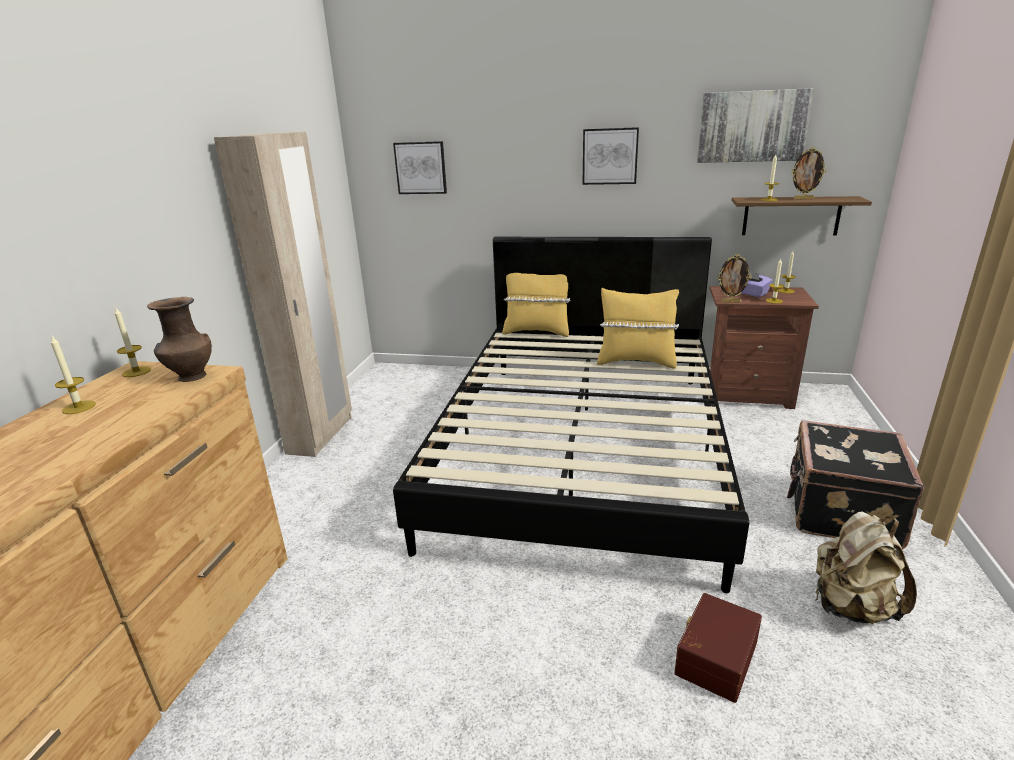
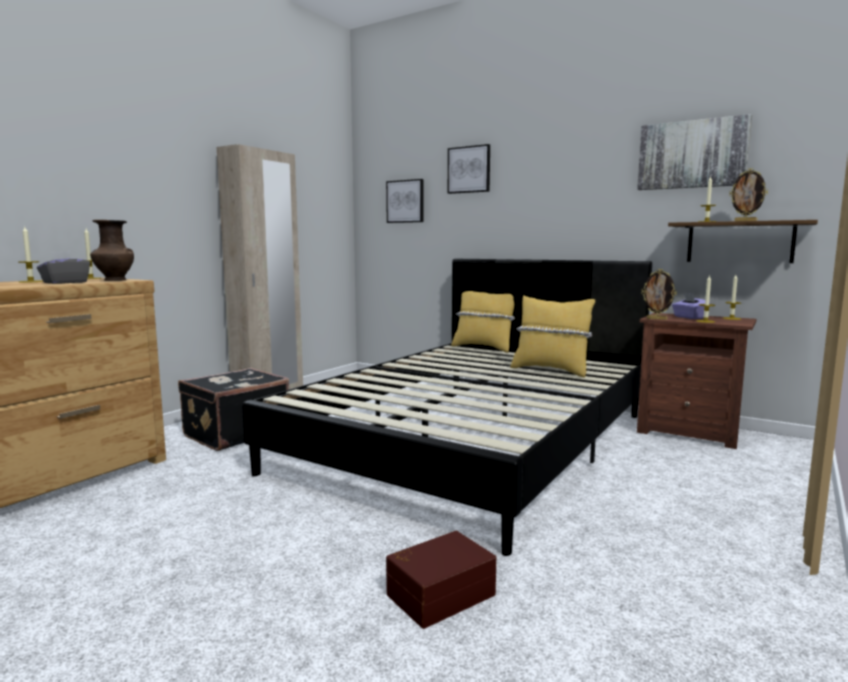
camera: 20 degrees right, 15 degrees down
(145, 404) = (65, 282): none -> grey tissue box
(610, 156) = (558, 187): picture -> picture (469, 169)
(839, 511) = (705, 527): black suitcase -> black suitcase (235, 434)
(851, 607) = (636, 596): beige backpack -> none

